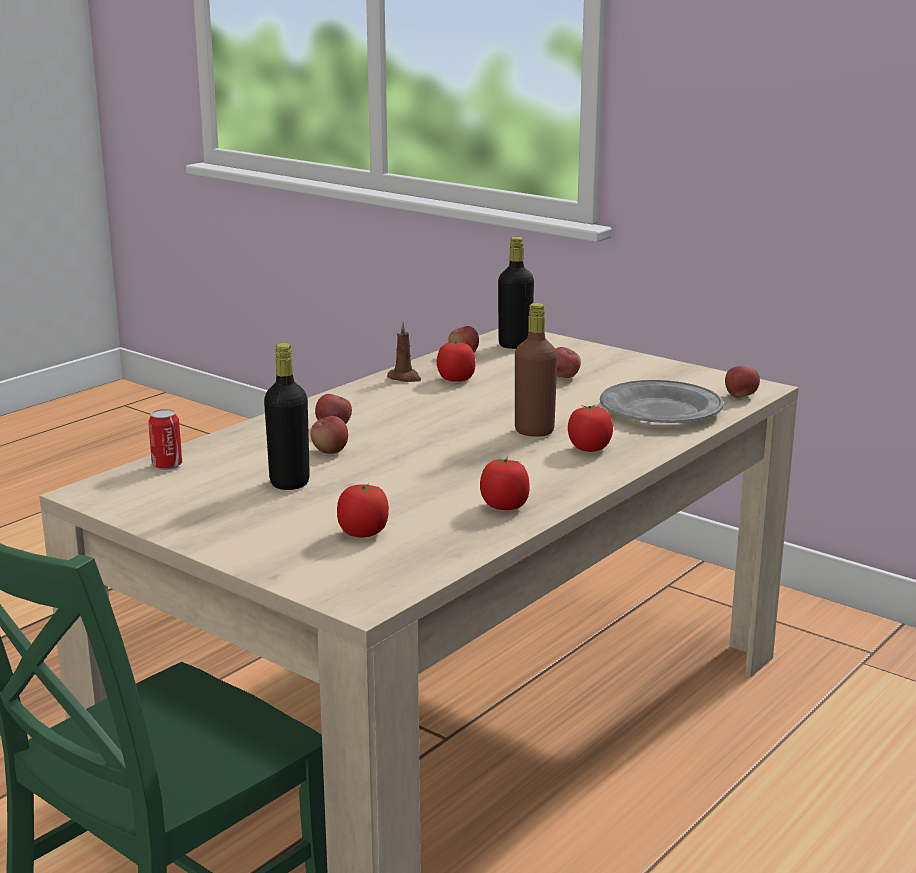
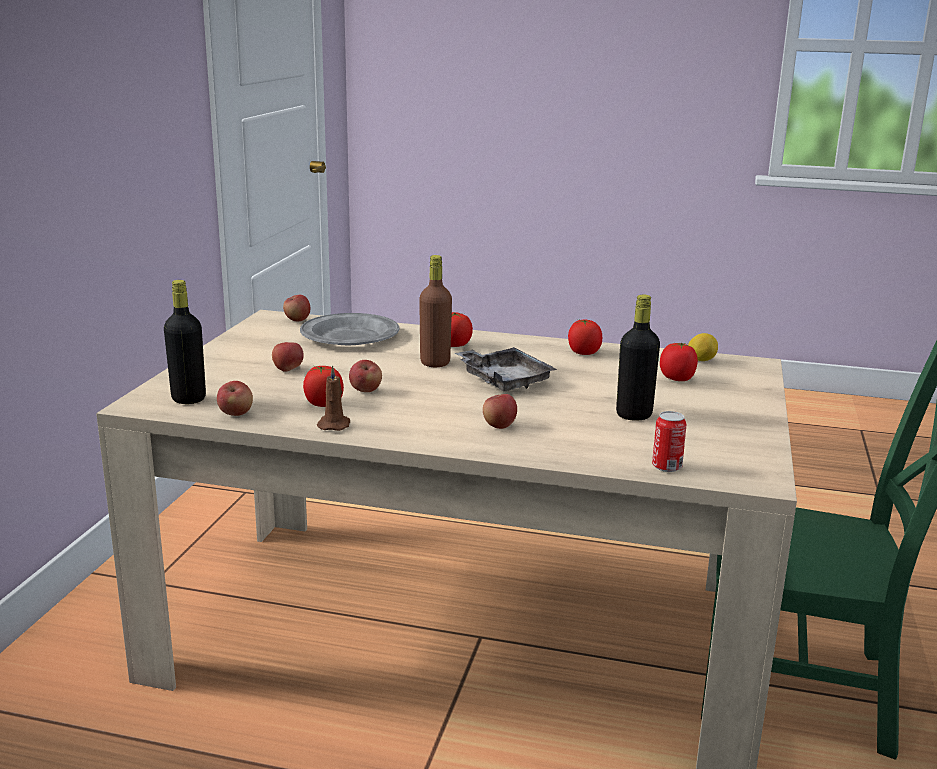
camera: 115 degrees left, 0 degrees up
(330, 451) = (555, 415): apple -> apple (365, 391)
(412, 569) = (701, 360): none -> lemon
(451, 450) = (504, 380): none -> grey tray

